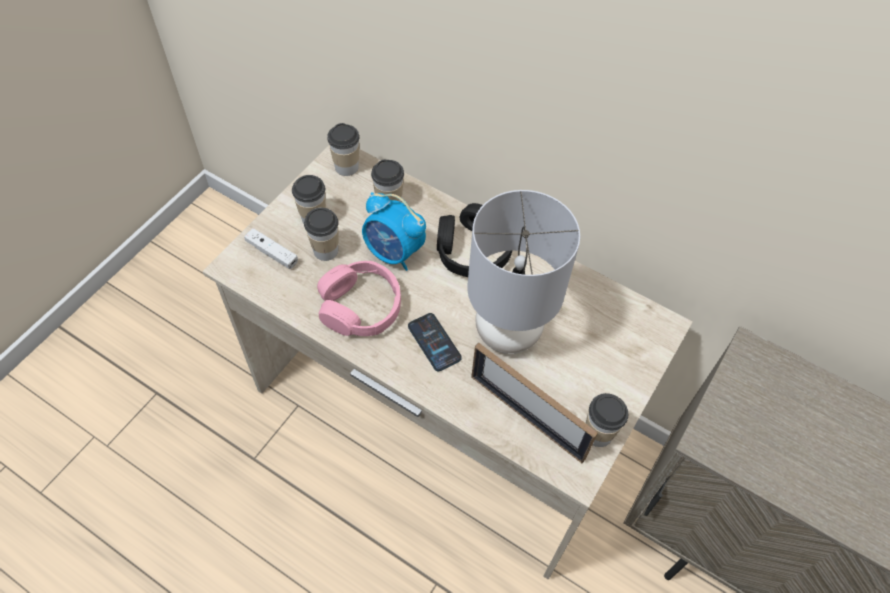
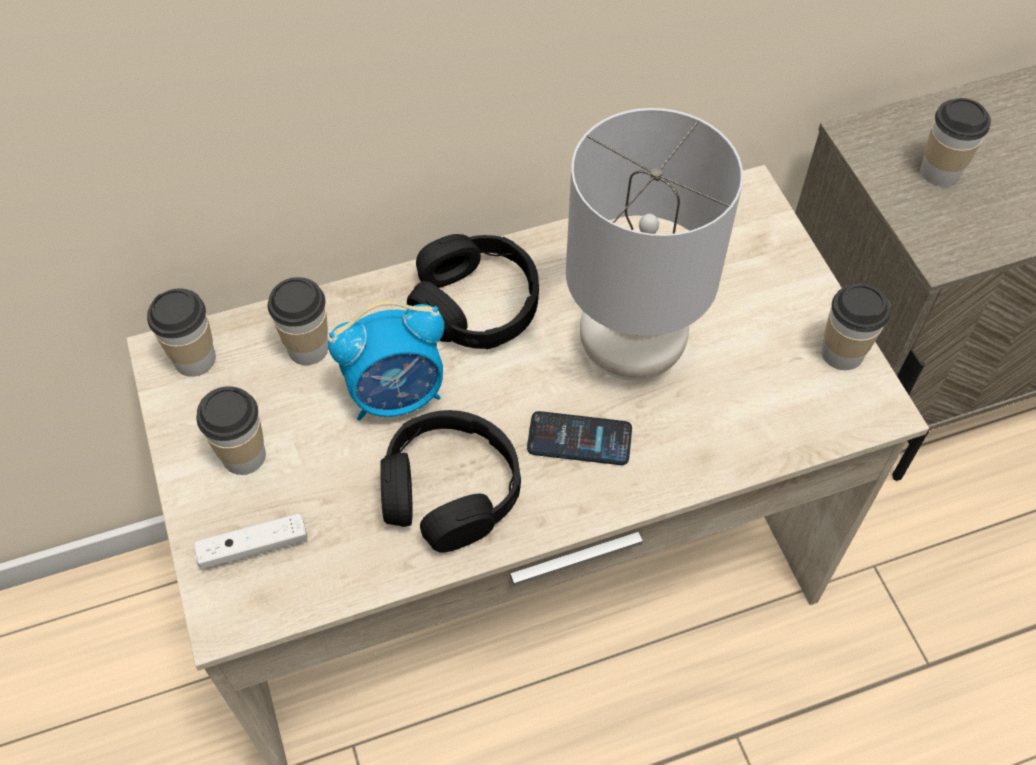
camera: 50 degrees left, 0 degrees up
(326, 250) = (316, 475): cup -> cup (940, 172)
(360, 307) = (449, 490): pink headphones -> black headphones
(526, 417) = (766, 410): picture frame -> none

